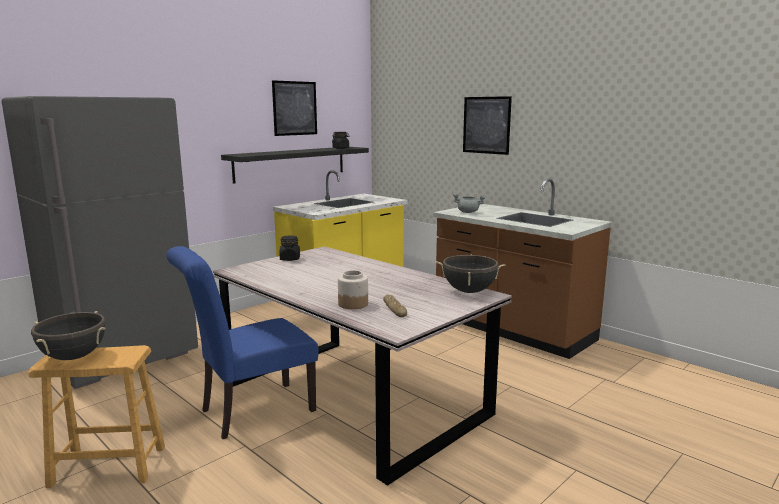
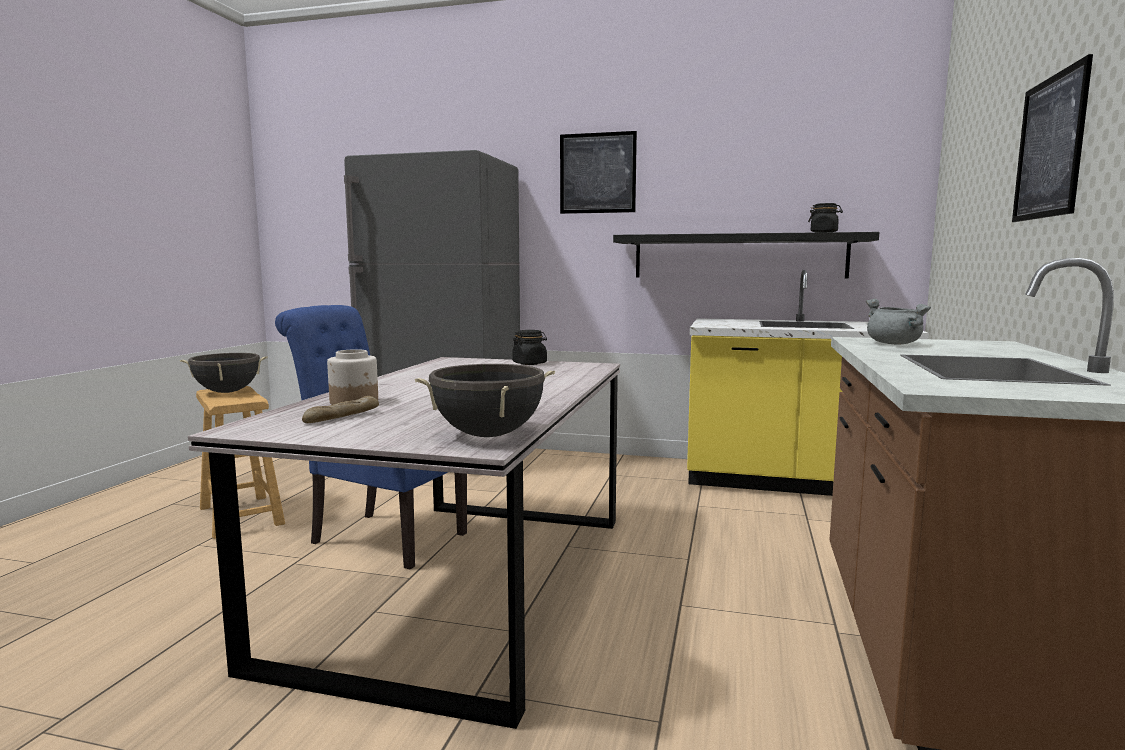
camera: 60 degrees right, 5 degrees down
(295, 108) = (755, 170): picture -> picture (597, 173)

